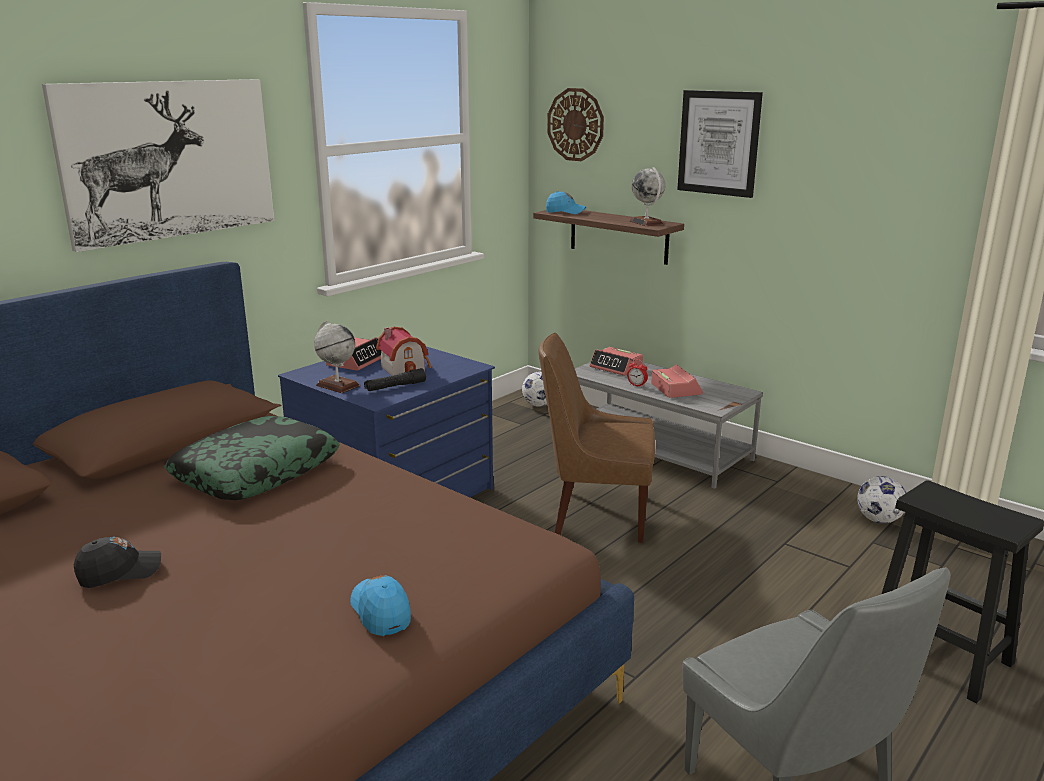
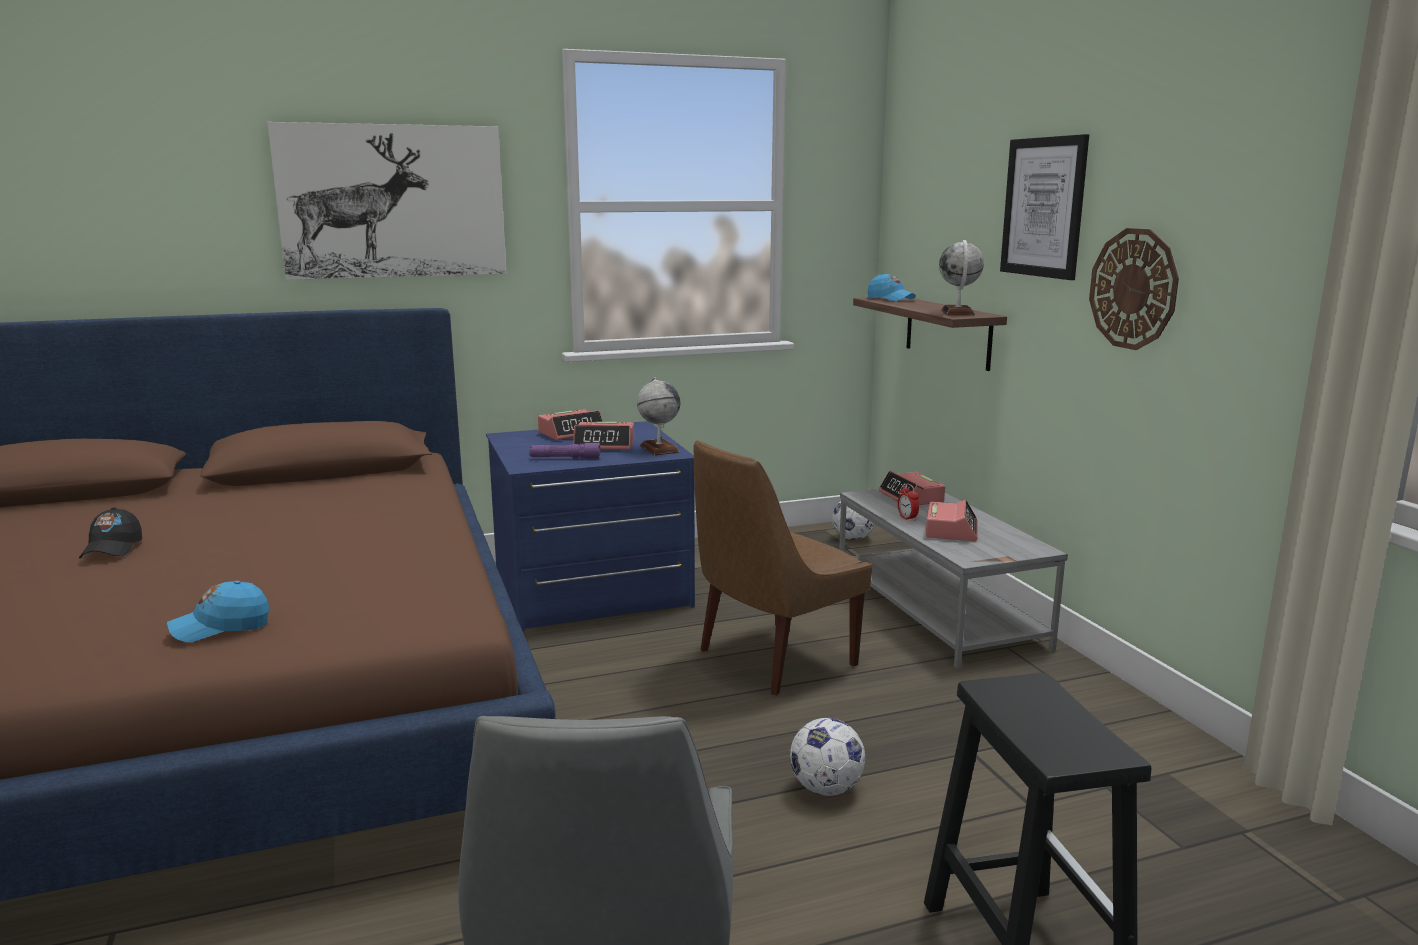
camera: 30 degrees right, 5 degrees down
(120, 572) = (112, 549): black cap -> black cap turned 75 degrees clockwise
(256, 472) = (340, 504): pillow -> none
(337, 385) = (517, 449): globe -> globe (659, 449)
(381, 612) = (220, 627): blue cap -> blue cap turned 120 degrees counterclockwise
(395, 387) = (565, 458): black flashlight -> purple flashlight
(405, 368) = (604, 445): toy house -> alarm clock
(575, 124) = (917, 193): wall clock -> wall clock (1133, 289)
(596, 515) = (772, 659): brown chair -> brown chair turned 75 degrees counterclockwise
(879, 520) = (1153, 764): football -> football (826, 789)

